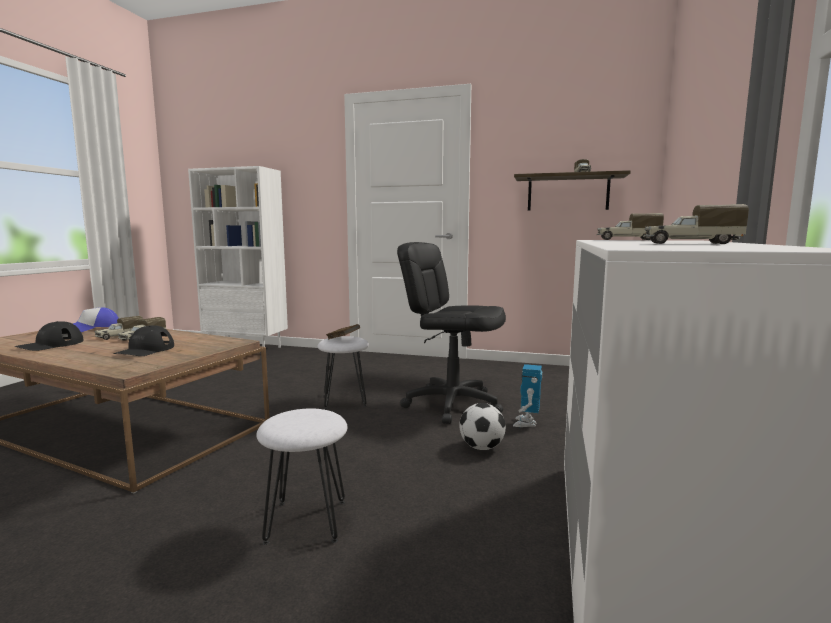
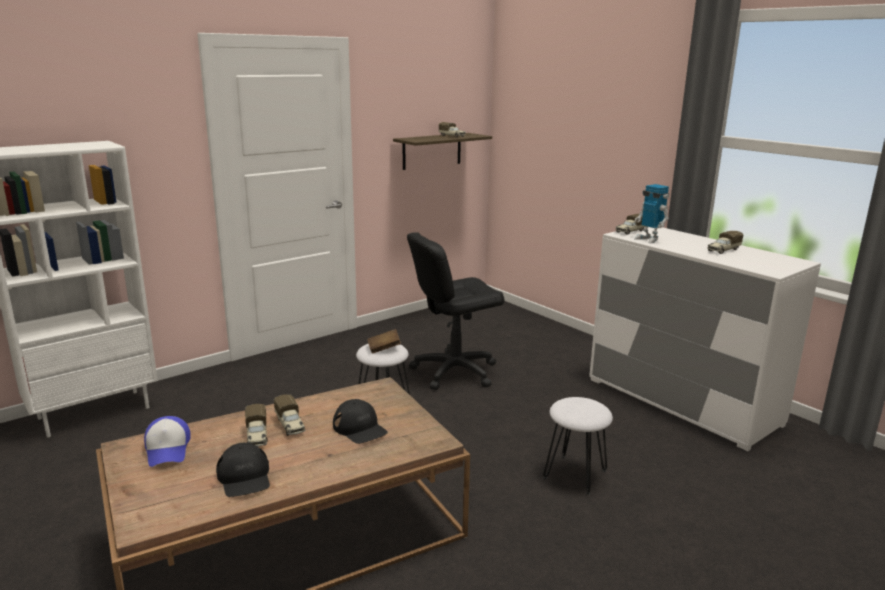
camera: 55 degrees left, 10 degrees up
(482, 447) = (537, 390): football -> none
(526, 423) = (519, 363): toy robot -> toy robot (649, 239)

